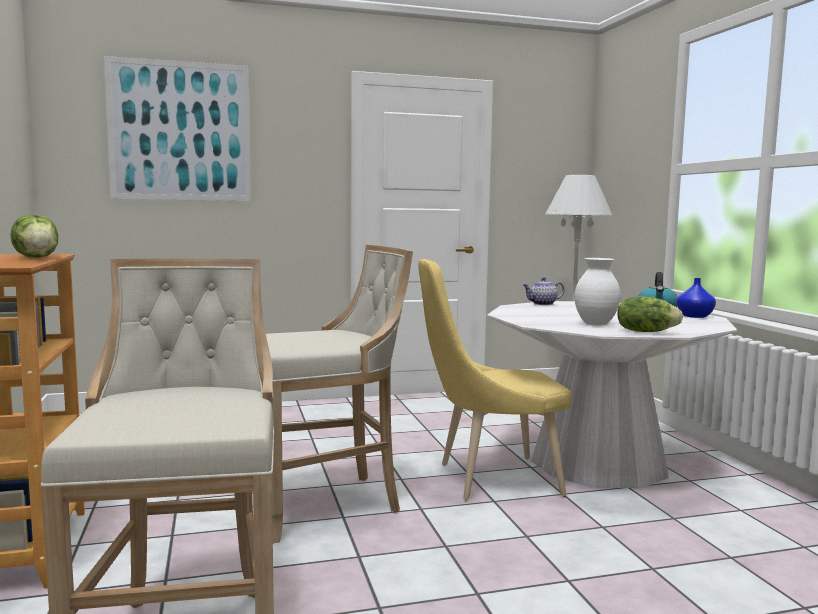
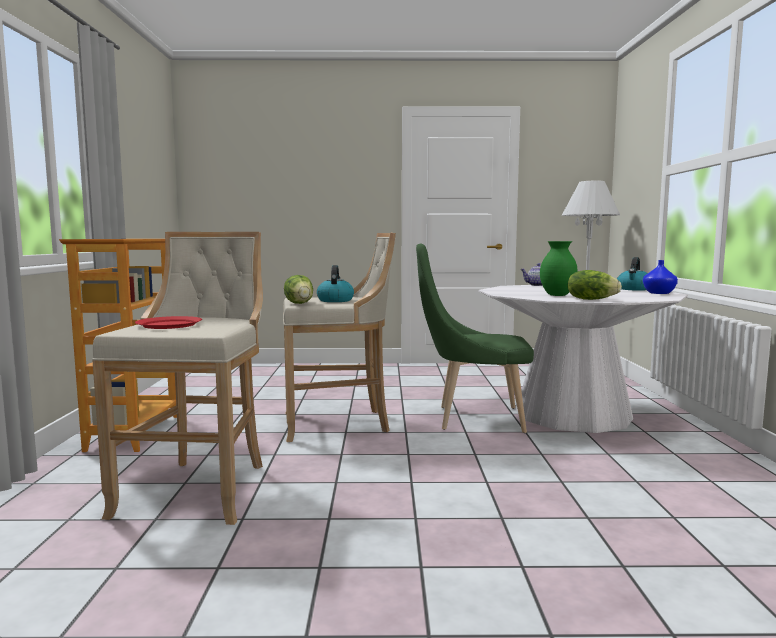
camera: 15 degrees right, 0 degrees up
(38, 258) = (142, 238): lettuce -> lettuce (300, 303)
(145, 411) = (168, 325): none -> red plate
(180, 131) = (274, 159): picture -> none
(322, 339) = (335, 300): none -> kettle
(490, 479) = (472, 418): yellow chair -> green chair
(596, 324) = (557, 295): white vase -> green vase

